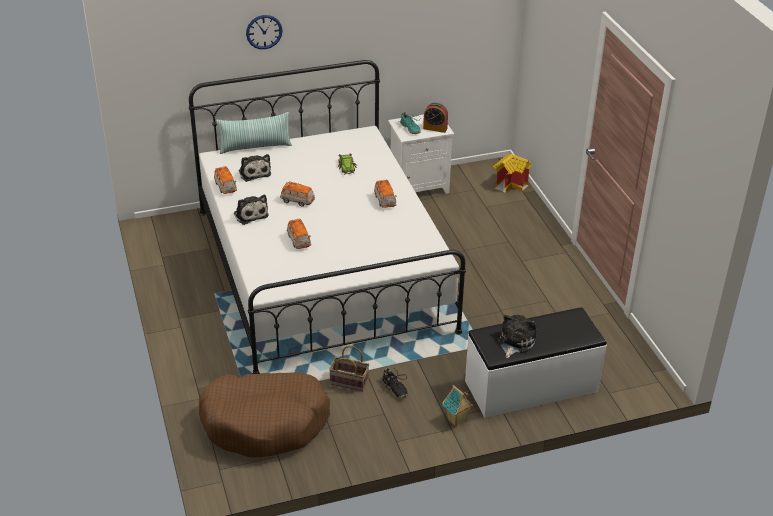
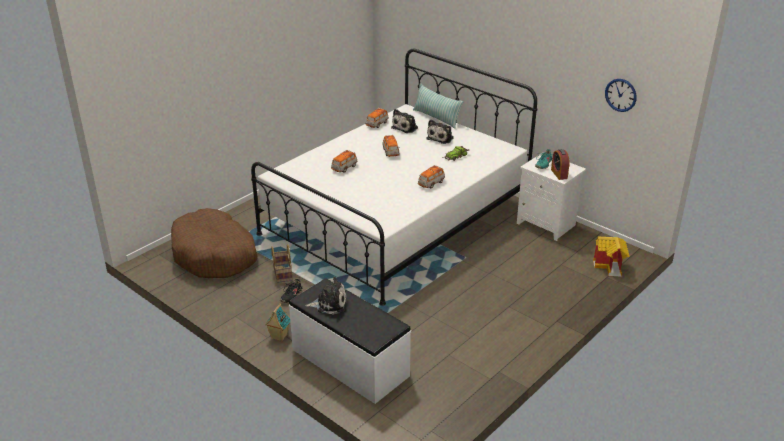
camera: 60 degrees right, 5 degrees down
(250, 214) = (356, 142): plush toy -> plush toy (441, 138)
(264, 32) = (464, 27): wall clock -> wall clock (620, 95)

